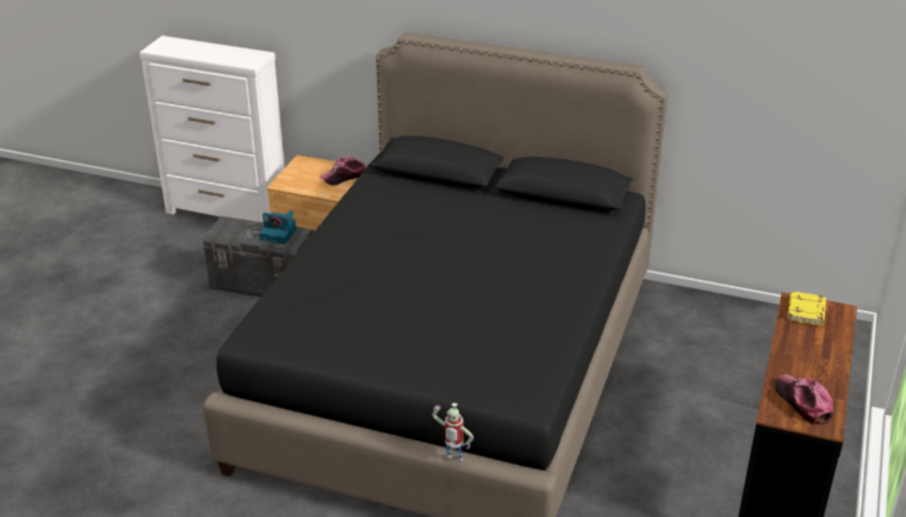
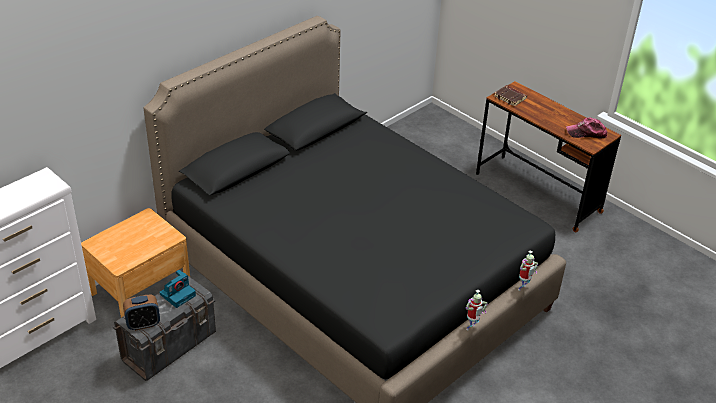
camera: 65 degrees left, 5 degrees up
(226, 230) = (143, 324): none -> alarm clock
(344, 176) = (143, 228): cap -> none
(346, 433) = (471, 328): none -> toy robot
(806, 312) = (510, 98): yellow book -> brown book

